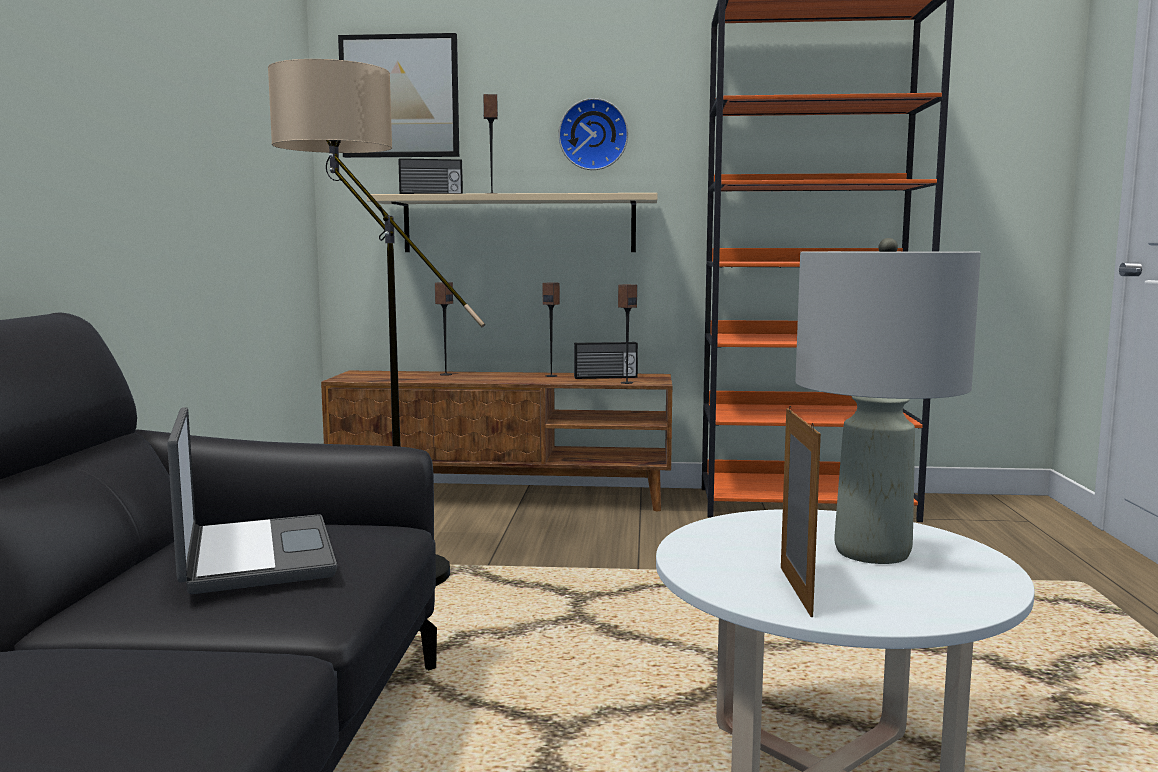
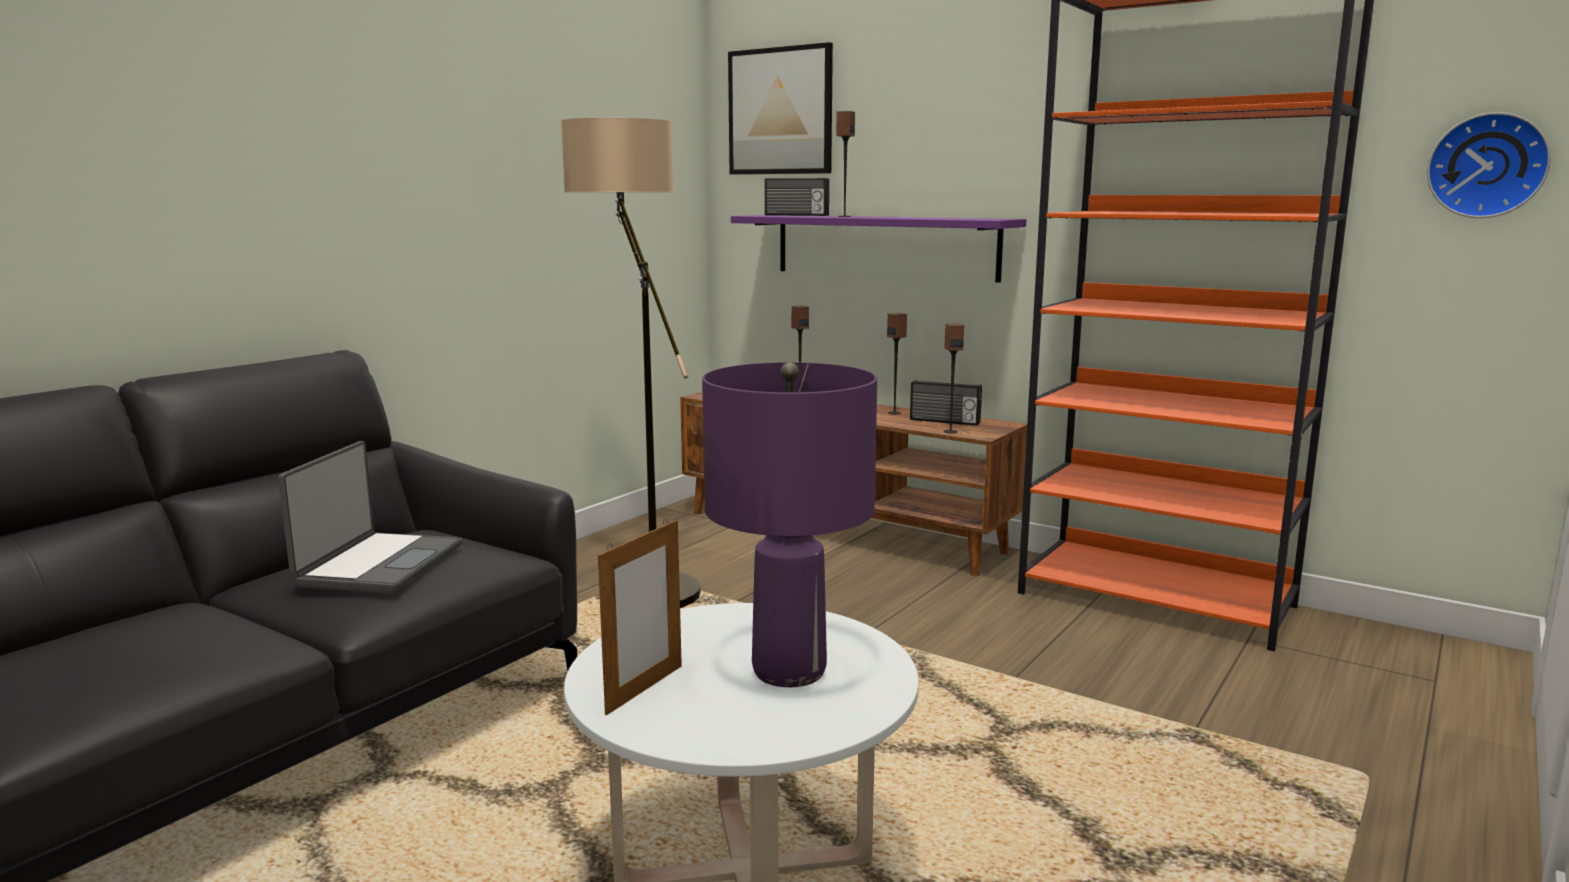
camera: 30 degrees right, 5 degrees up
(519, 224) = (884, 246): beige shelf -> purple shelf
(593, 135) = (961, 148): wall clock -> wall clock (1487, 166)
(870, 552) = (787, 671): grey table lamp -> purple table lamp

